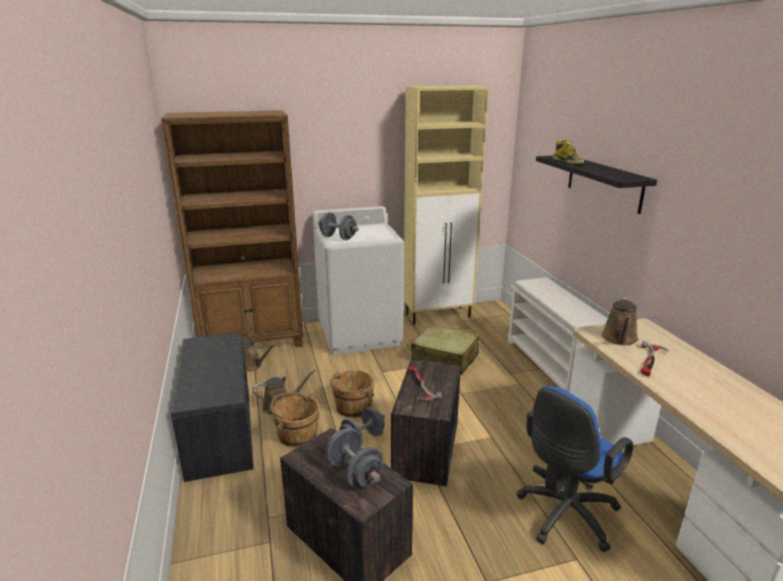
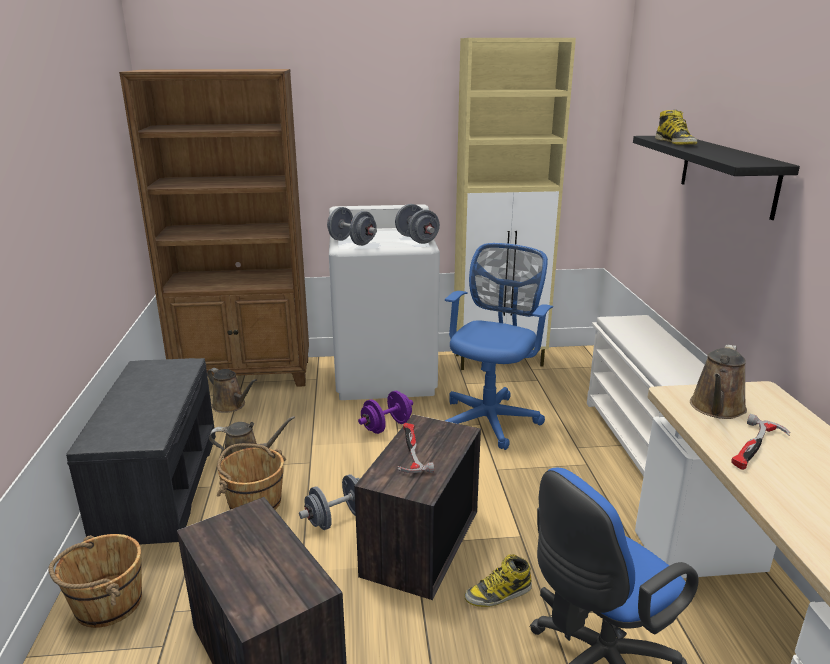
camera: 10 degrees right, 0 degrees up
(352, 407) = (340, 473): brown bucket -> brown bucket (107, 604)
(354, 473) = (266, 566): grey dumbbell -> grey dumbbell (417, 239)
(374, 371) = (386, 426): none -> purple dumbbell
(445, 359) = (490, 419): beige suitcase -> blue office chair
(488, 476) = (498, 594): none -> boot

